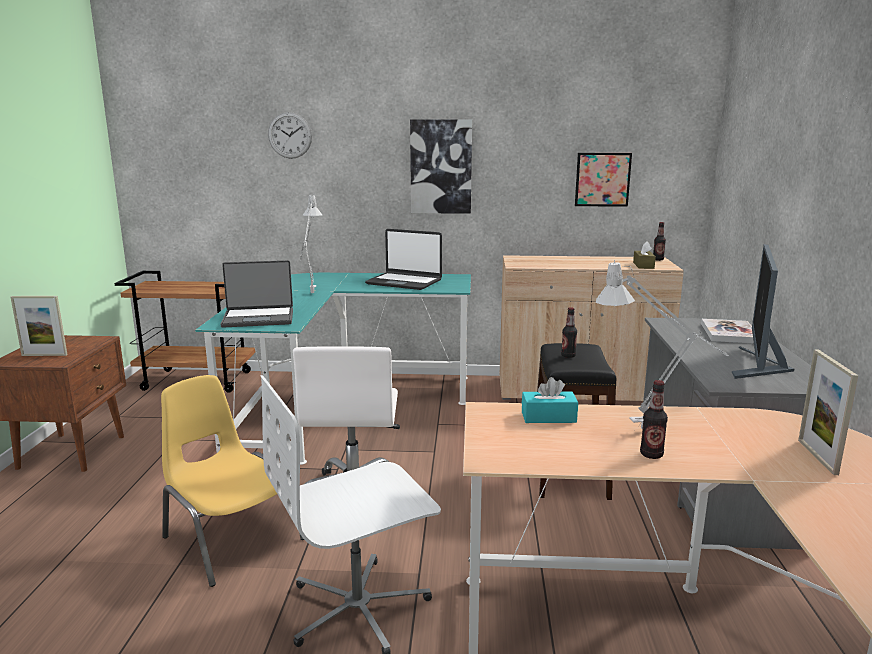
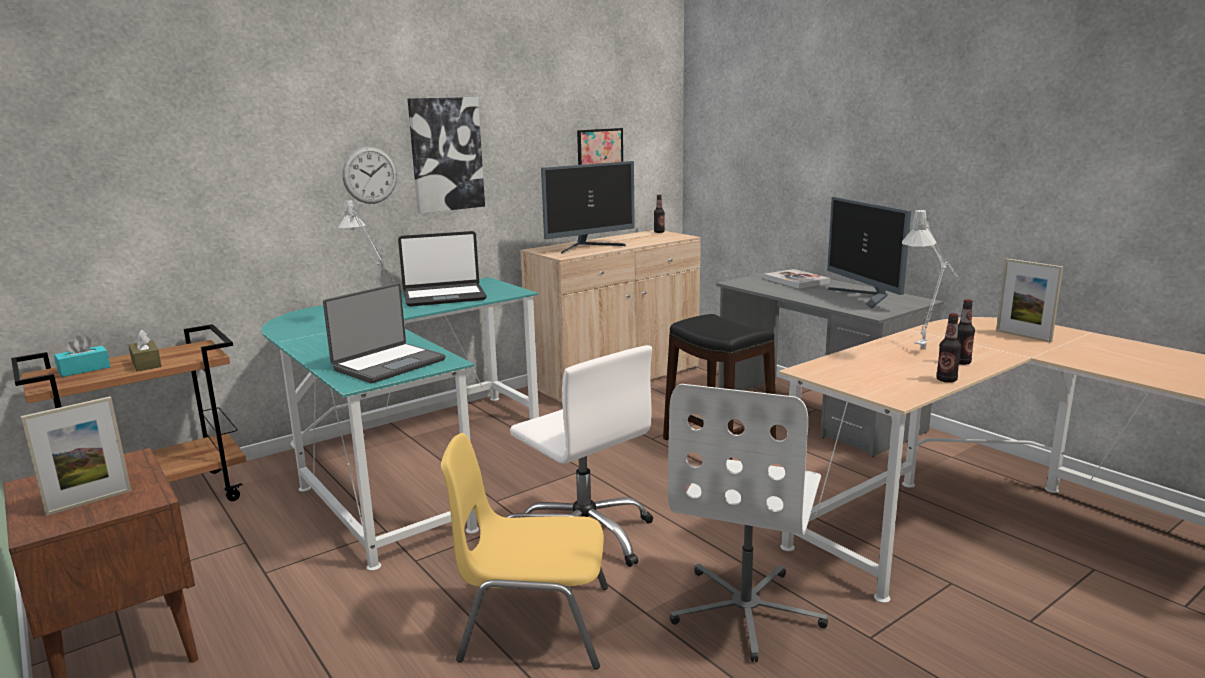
camera: 40 degrees left, 0 degrees up
(290, 135) = (250, 124): wall clock -> wall clock (370, 175)
(548, 417) = (855, 362): turquoise tissue box -> turquoise tissue box (84, 369)
(557, 262) = (589, 247): none -> monitor
(568, 356) = (714, 327): bottle -> bottle (946, 380)
(643, 265) = (663, 238): brown tissue box -> brown tissue box (146, 364)

